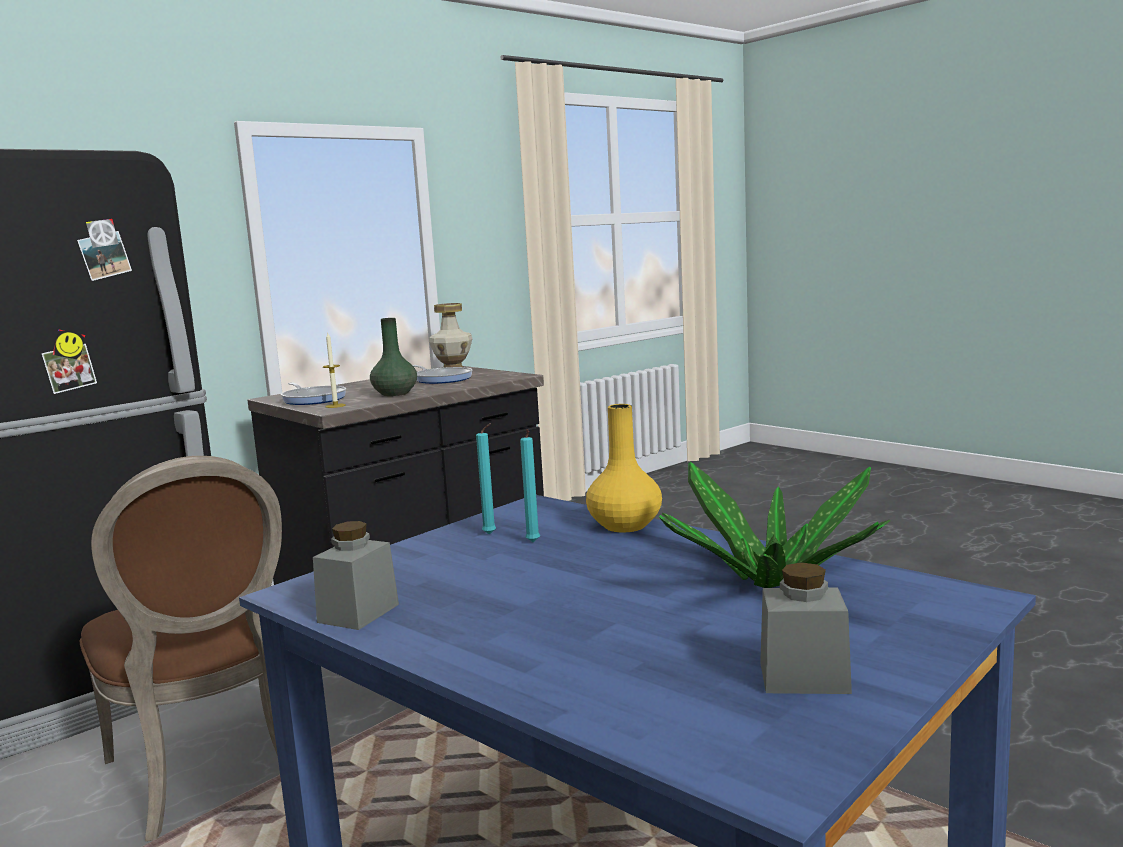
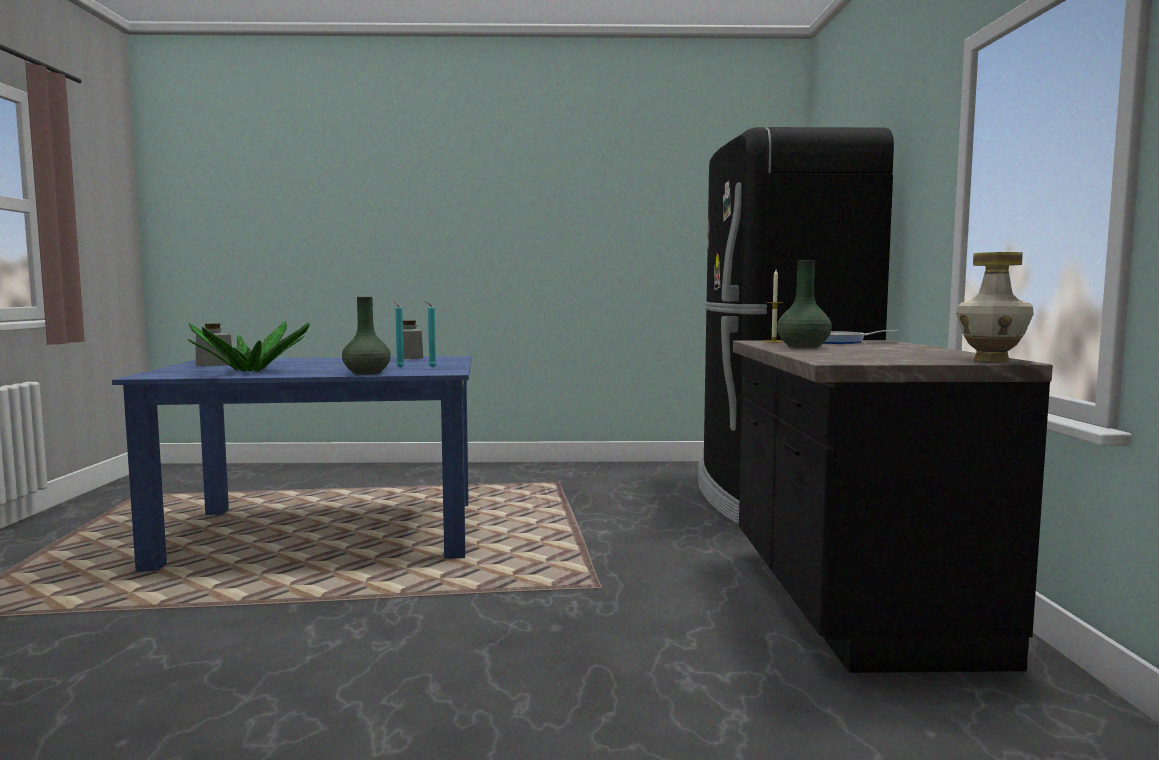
camera: 130 degrees right, 5 degrees down
(215, 774) = (602, 506): brown chair -> none
(442, 379) = (883, 354): frying pan -> none
(624, 525) = (367, 373): yellow vase -> green vase

